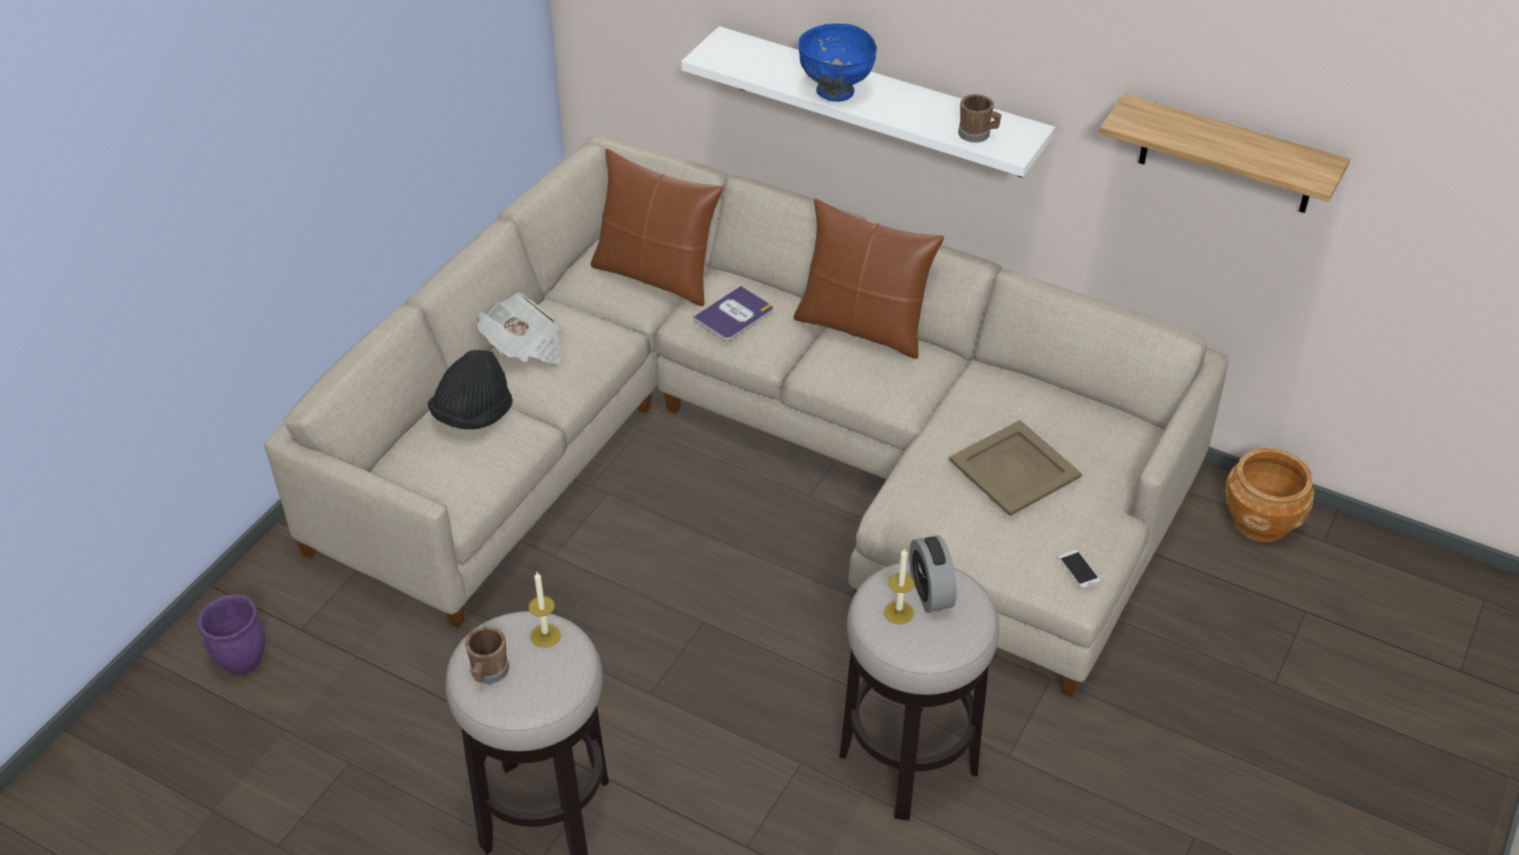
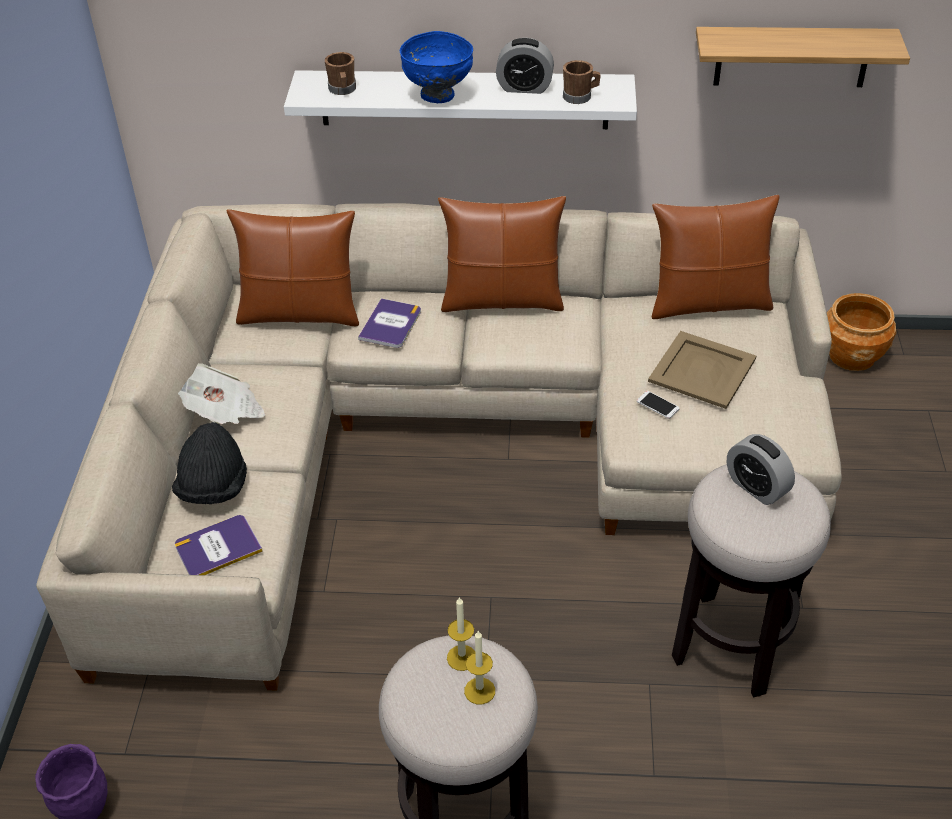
camera: 25 degrees left, 0 degrees up
(442, 470) = (218, 547): none -> book
(488, 673) = (434, 715): brown mug -> brown mug (342, 90)
(898, 612) = (745, 514): candle -> candle (479, 691)
(928, 108) = (524, 87): none -> alarm clock
(1076, 402) = (708, 303): none -> brown pillow
(1079, 569) = (803, 431): phone -> phone (657, 405)

